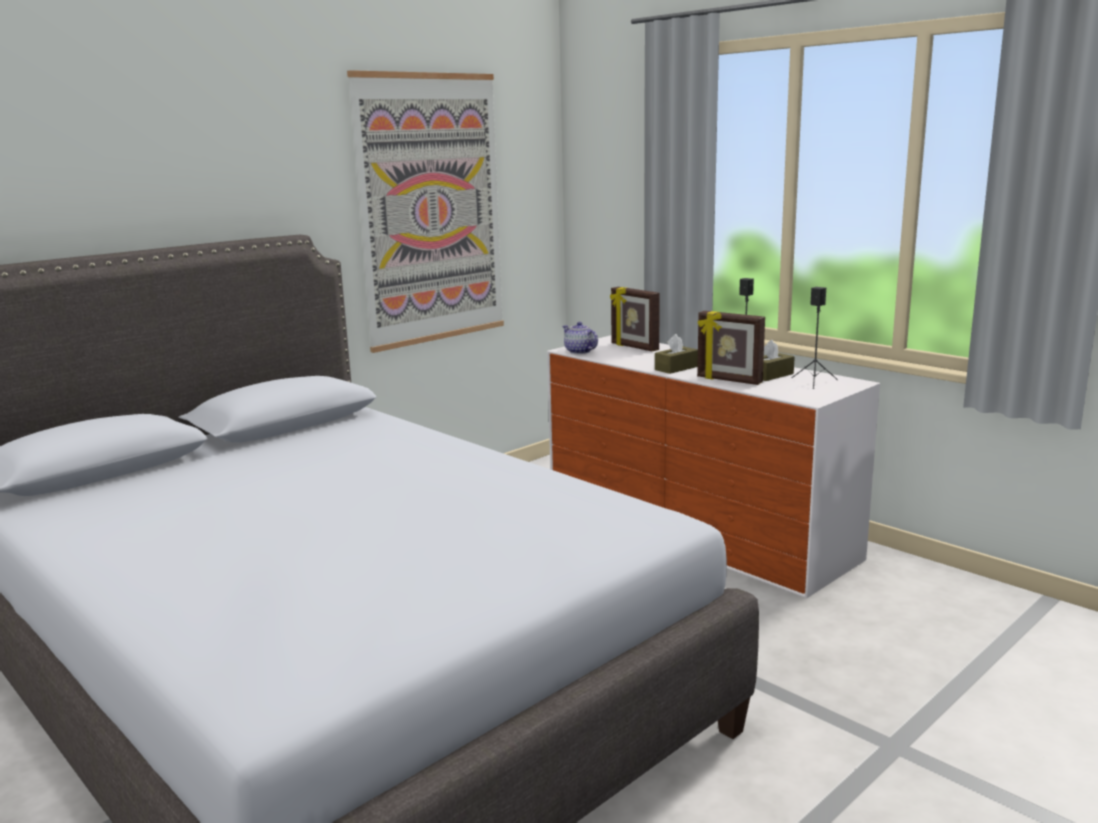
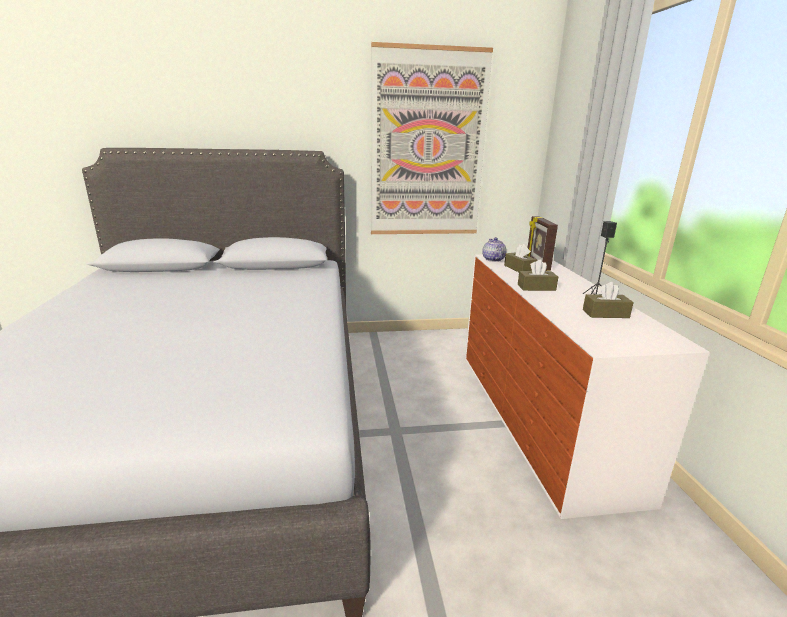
camera: 35 degrees right, 5 degrees up
(624, 355) = (519, 268): none -> brown tissue box
(728, 380) = (559, 308): picture frame -> none
(814, 382) = (637, 331): black speaker -> none

